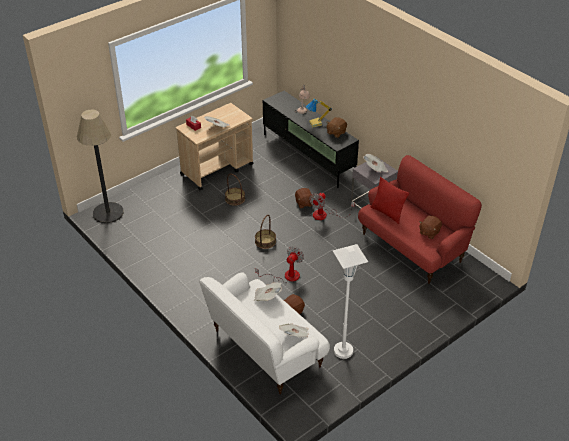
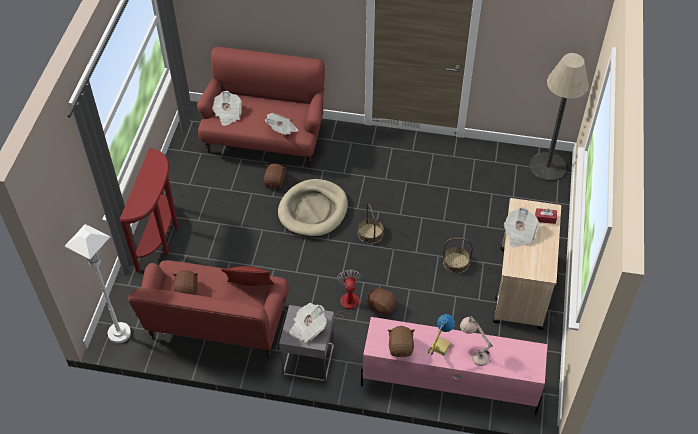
camera: 140 degrees right, 10 degrees up
(265, 350) = (265, 138): white sofa -> red sofa
(286, 276) = (313, 210): fan -> beige dog bed
(308, 156) = (448, 383): black tv stand -> pink tv stand
(343, 351) = (200, 175): white floor lamp -> white floor lamp (119, 333)
(410, 321) = (161, 238): none -> red console table

